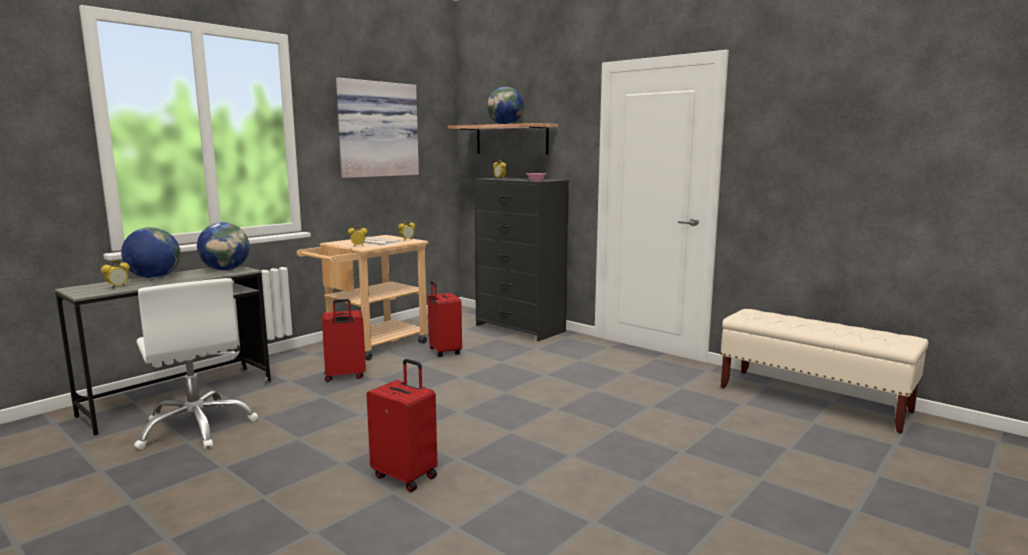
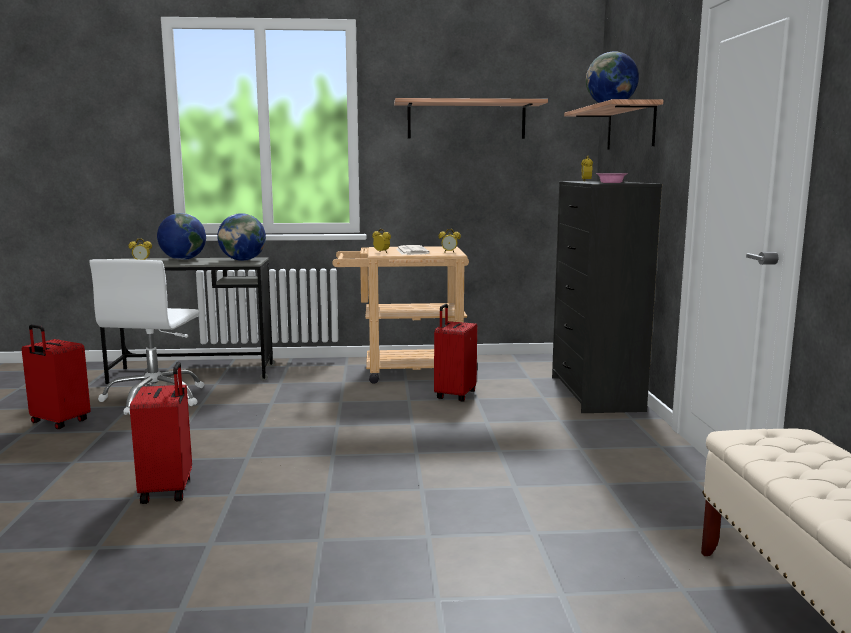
camera: 45 degrees right, 0 degrees up
(345, 376) = (324, 391): red suitcase -> red suitcase (59, 422)
(376, 129) = (466, 120): picture -> shelf

